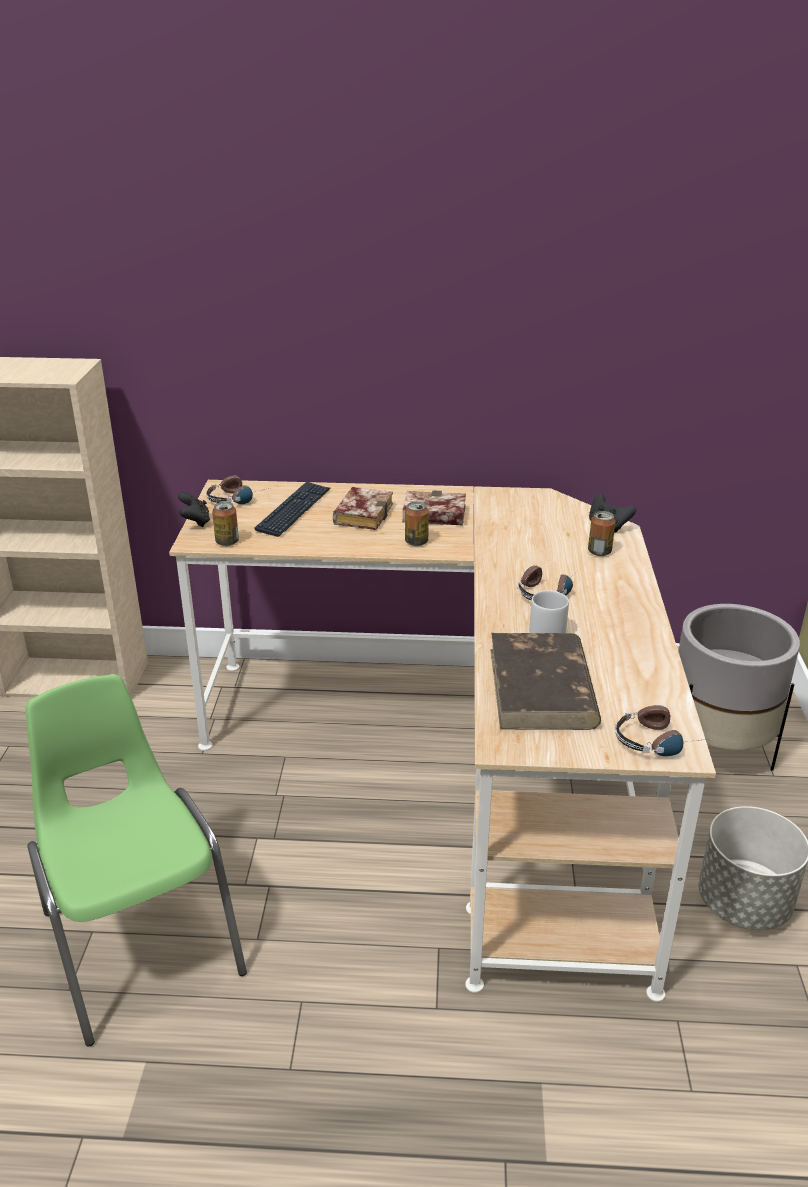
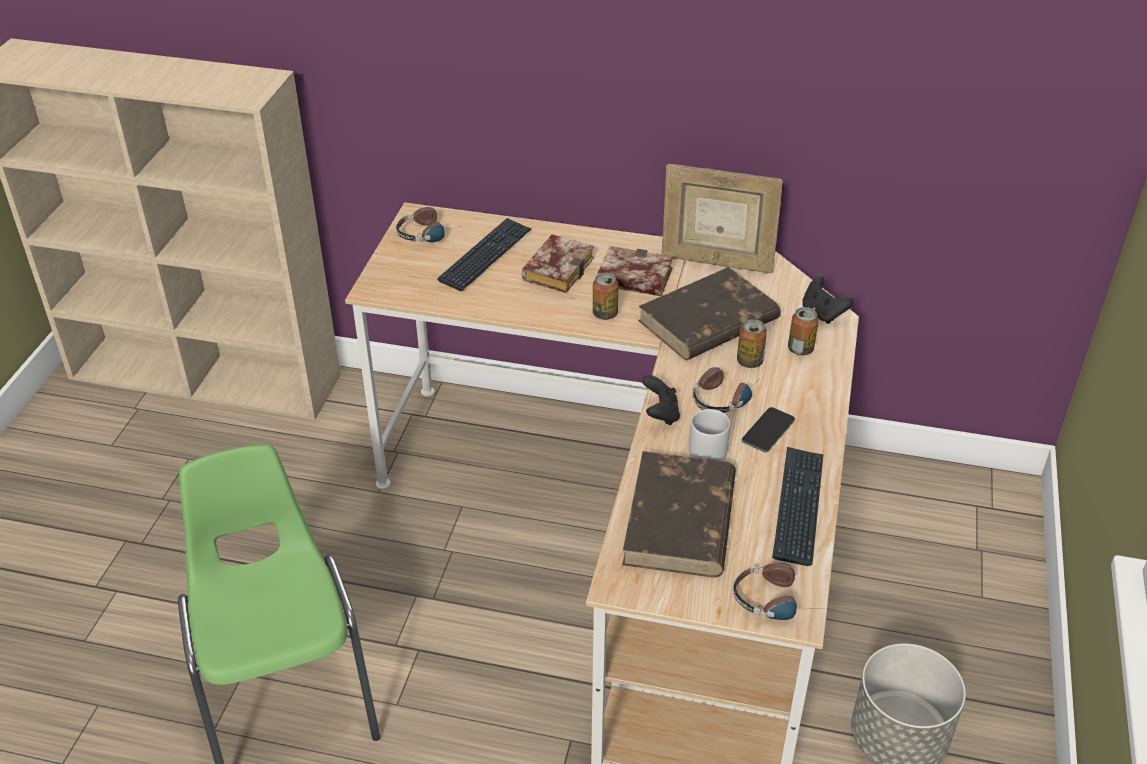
camera: 10 degrees right, 10 degrees up
(195, 522) = (379, 262): black game controller -> black game controller (660, 414)
(227, 542) = (406, 293): can -> can (749, 361)
(502, 499) = (716, 262): none -> picture frame
(510, 539) = (707, 321): none -> brown book
(595, 612) = (768, 430): none -> phone
(646, 665) = (798, 506): none -> keyboard
(716, 752) = (926, 560): grey planter -> none

